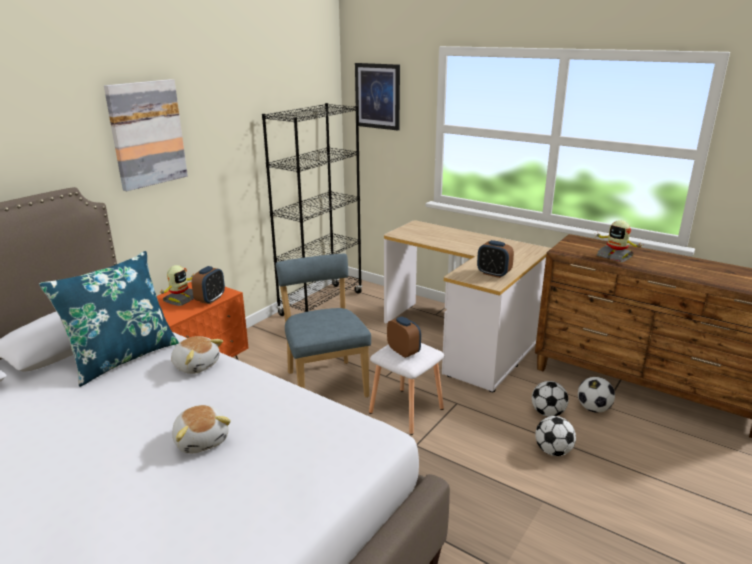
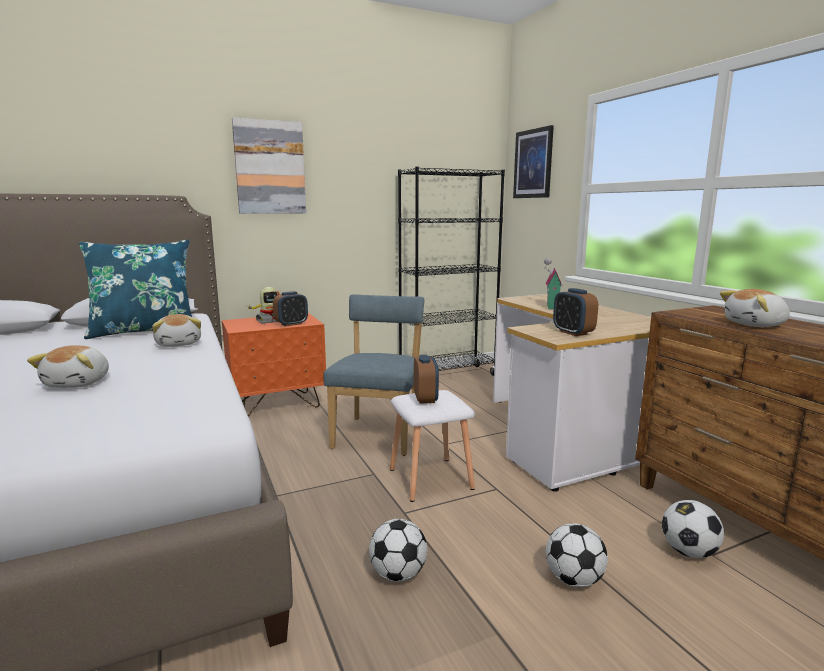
camera: 30 degrees right, 10 degrees down
(440, 241) = (550, 307): none -> toy house
(547, 413) = (609, 535): football -> football (398, 574)
(615, 256) = (755, 325): toy robot -> plush toy

